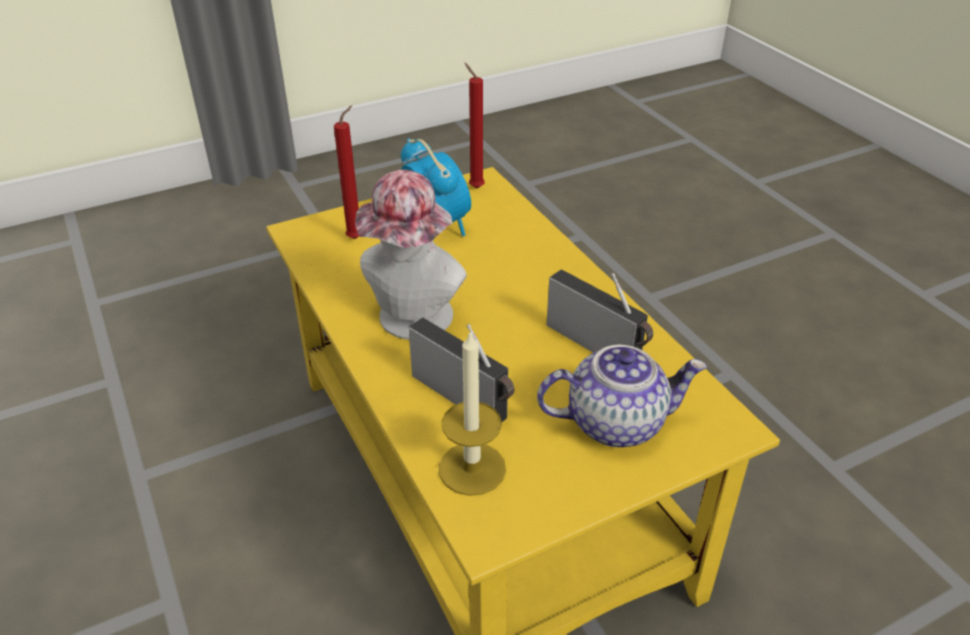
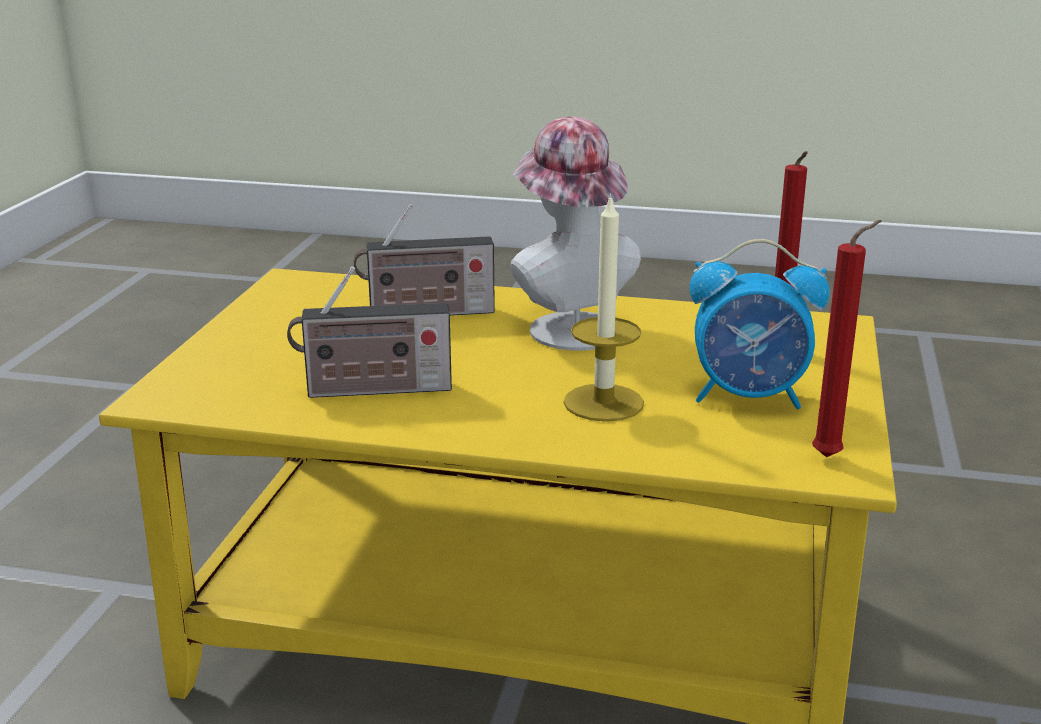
camera: 130 degrees right, 15 degrees down
(472, 468) = (350, 293): candle -> candle (603, 403)
(616, 421) = (275, 356): teapot -> none

